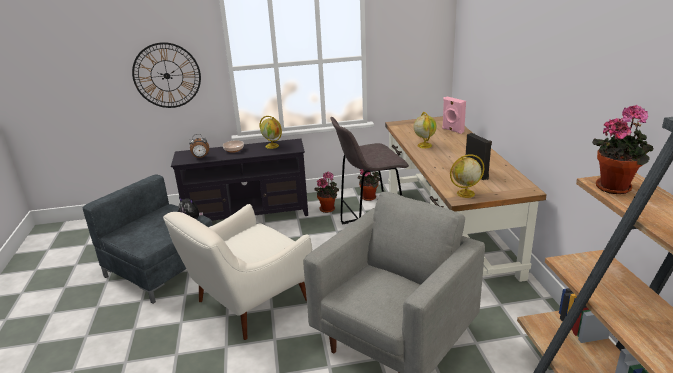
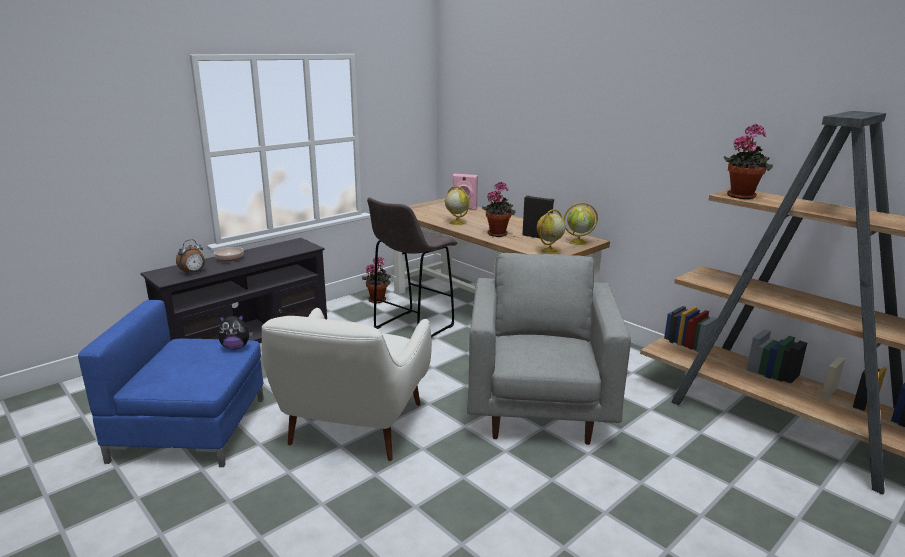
camera: 35 degrees left, 5 degrees down
(162, 269) = (191, 429): grey armchair -> blue armchair
(167, 75) = (118, 166): wall clock -> none
(272, 146) = (276, 248): globe -> globe (579, 242)
(328, 208) = (343, 319): potted plant -> potted plant (498, 233)

